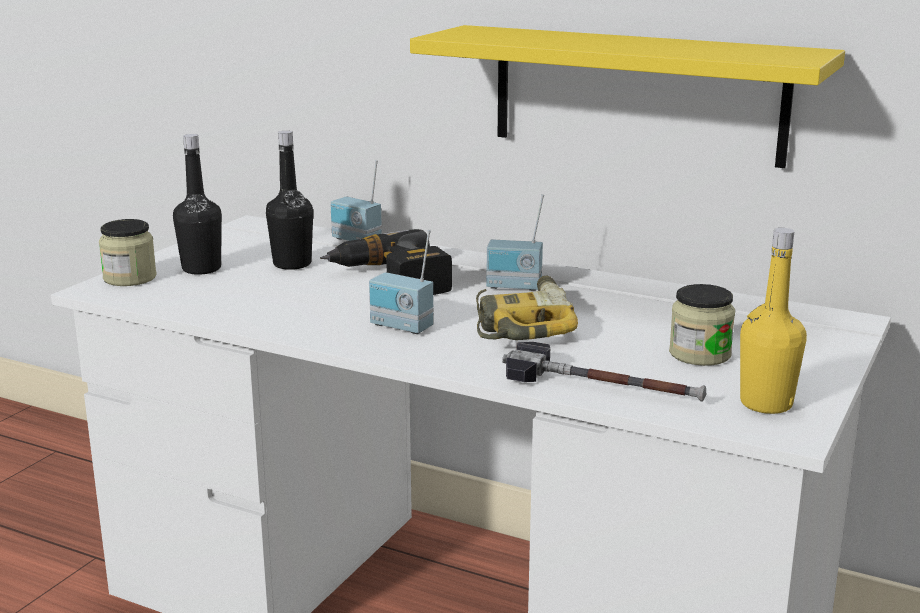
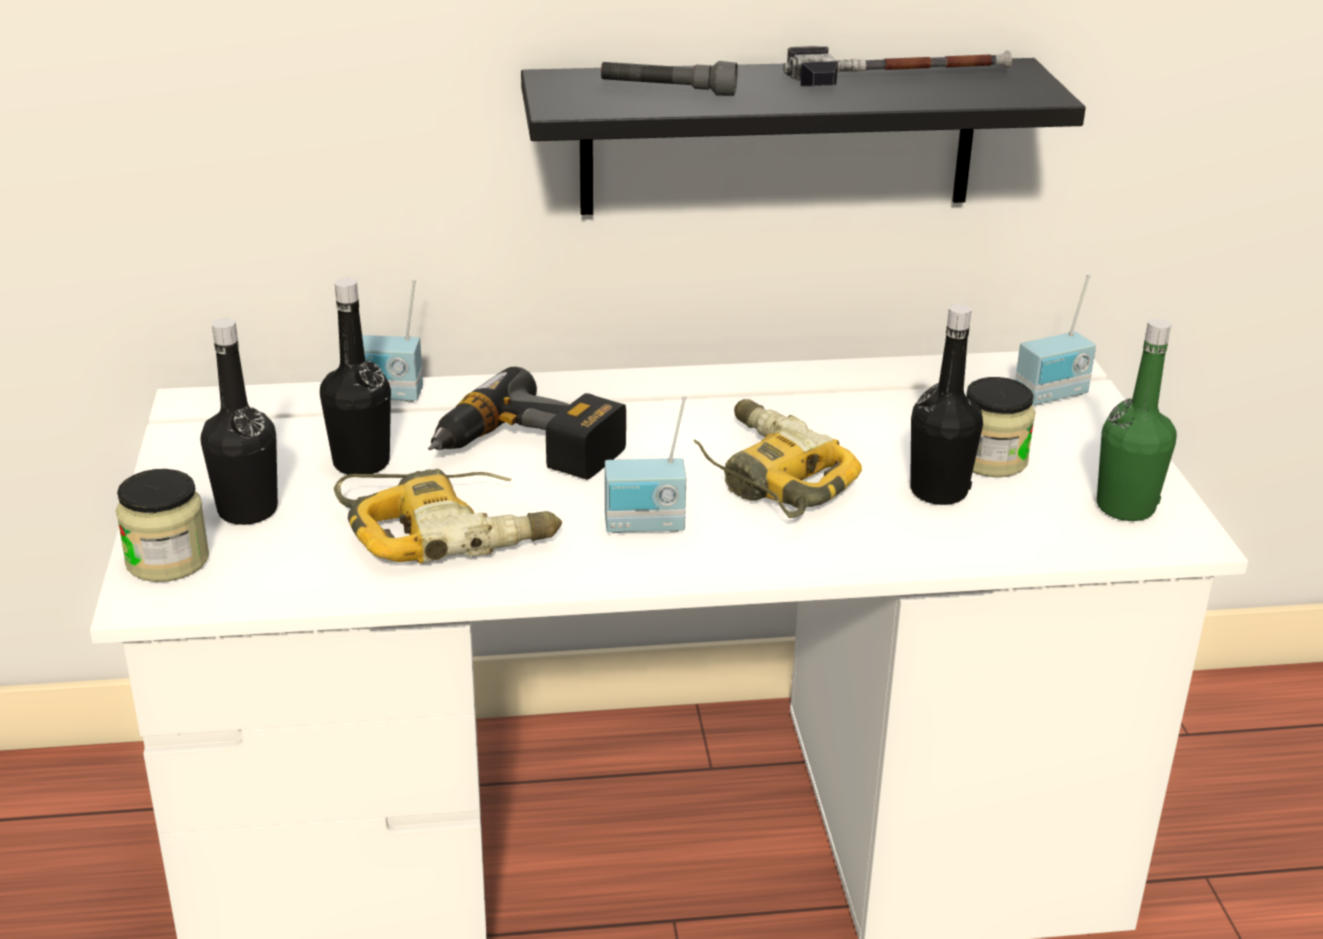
camera: 35 degrees left, 10 degrees up
(286, 301) = (448, 531): none -> power drill
(514, 287) = (684, 419): radio -> radio (1052, 396)
(526, 37) = (668, 91): none -> grey flashlight
(602, 385) = (959, 538): hammer -> hammer (896, 76)
(629, 359) = (938, 491): none -> black bottle
(637, 94) = (778, 136): yellow shelf -> black shelf
(766, 404) = (1125, 507): yellow bottle -> green bottle

